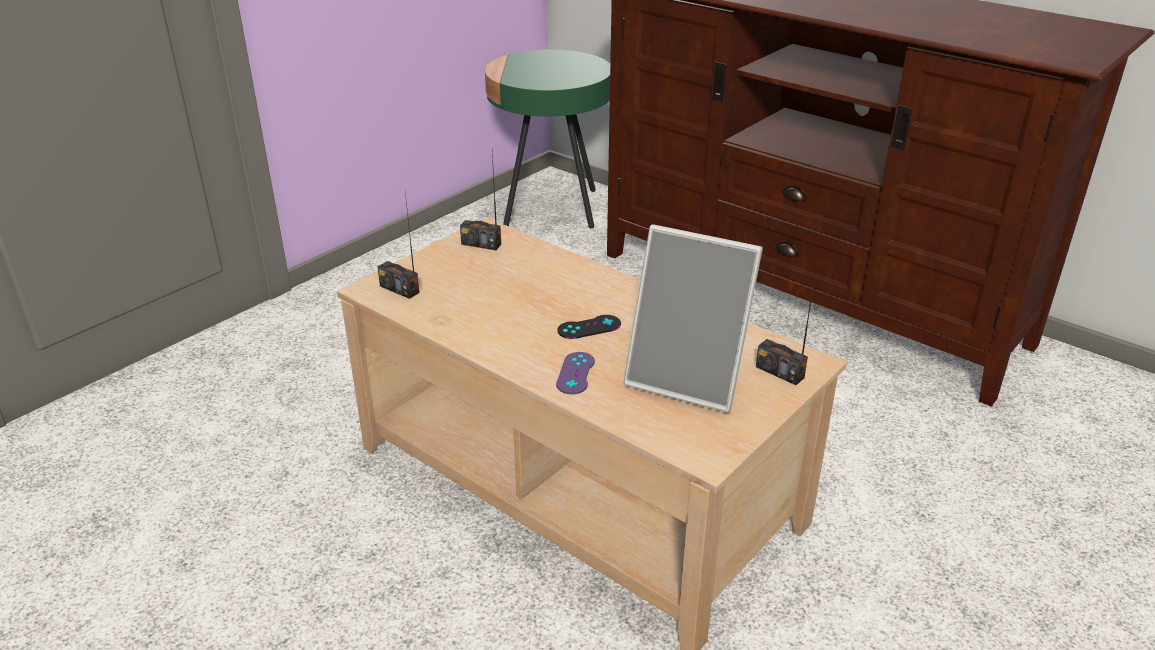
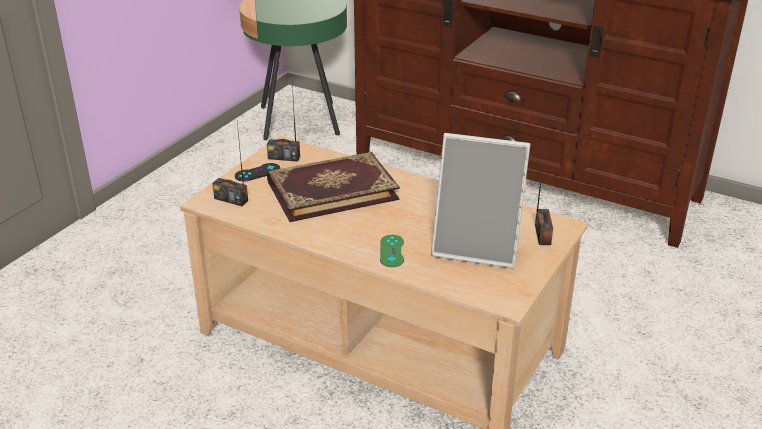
camera: 10 degrees left, 0 degrees up
(525, 288) = (331, 189): none -> book
(575, 373) = (392, 251): purple game controller -> green game controller
(589, 327) = (391, 215): black game controller -> black game controller (257, 172)
(780, 372) = (542, 235): radio -> radio turned 120 degrees counterclockwise

